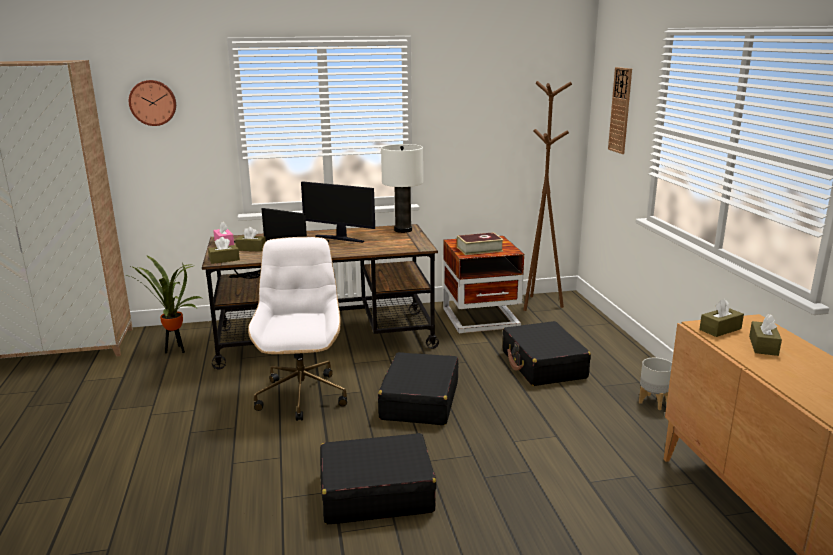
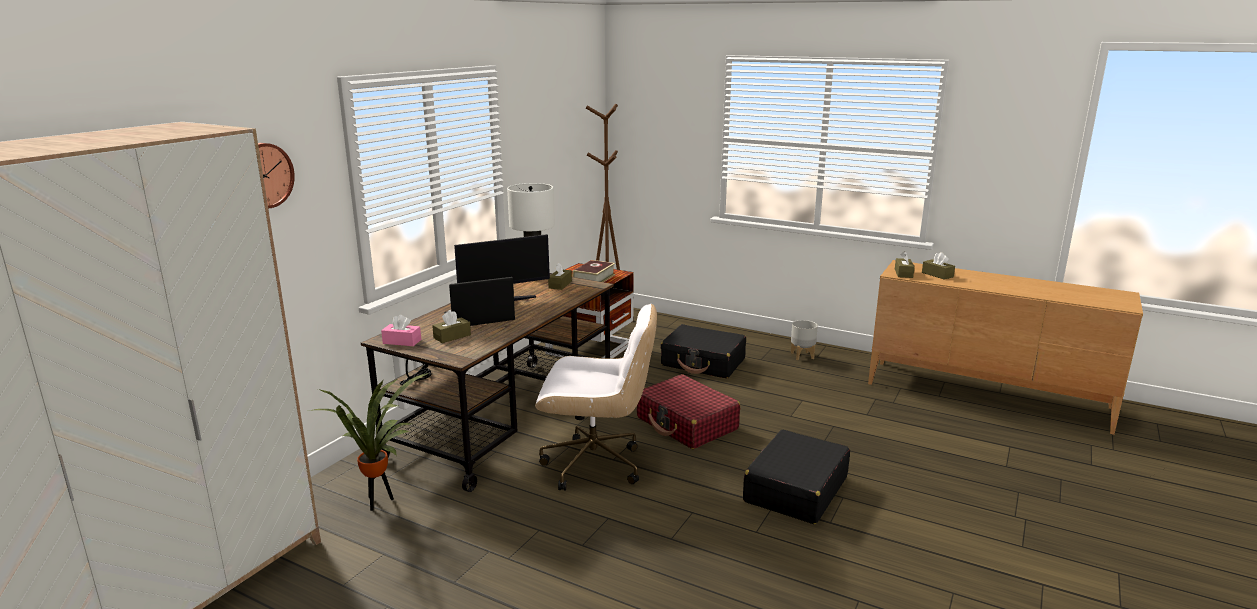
camera: 50 degrees left, 0 degrees up
(224, 260) = (462, 354): brown tissue box -> brown tissue box (560, 285)
(302, 394) = (597, 466): white office chair -> white office chair turned 150 degrees clockwise
(419, 401) = (687, 424): black suitcase -> red suitcase
(620, 110) = (662, 127): wall clock -> none

